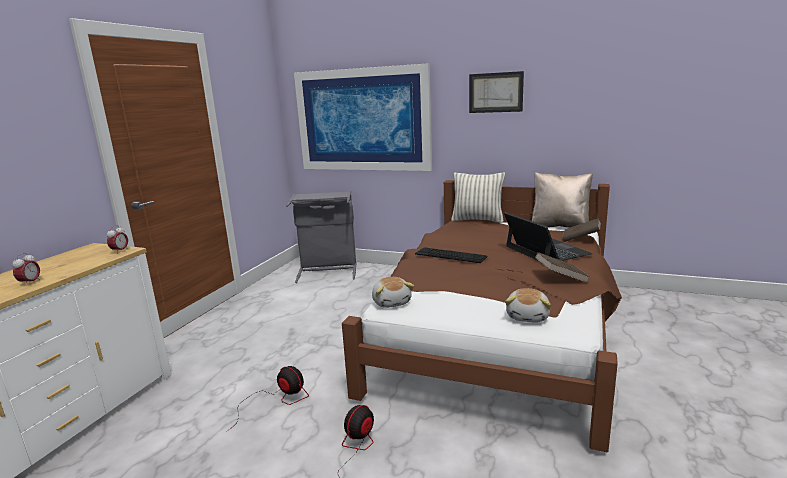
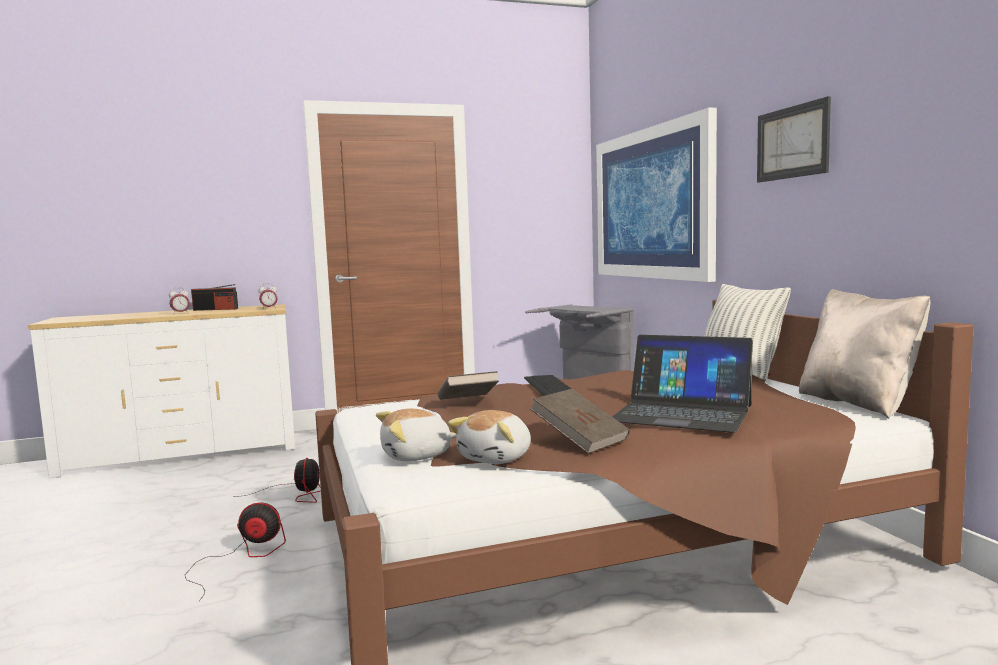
camera: 50 degrees right, 10 degrees down
(45, 267) = (215, 309): none -> radio
(392, 302) = (378, 407): plush toy -> plush toy (497, 458)
(546, 250) = (682, 413): laptop -> laptop turned 90 degrees clockwise
(580, 239) = (806, 420): brown book -> brown book (467, 403)

